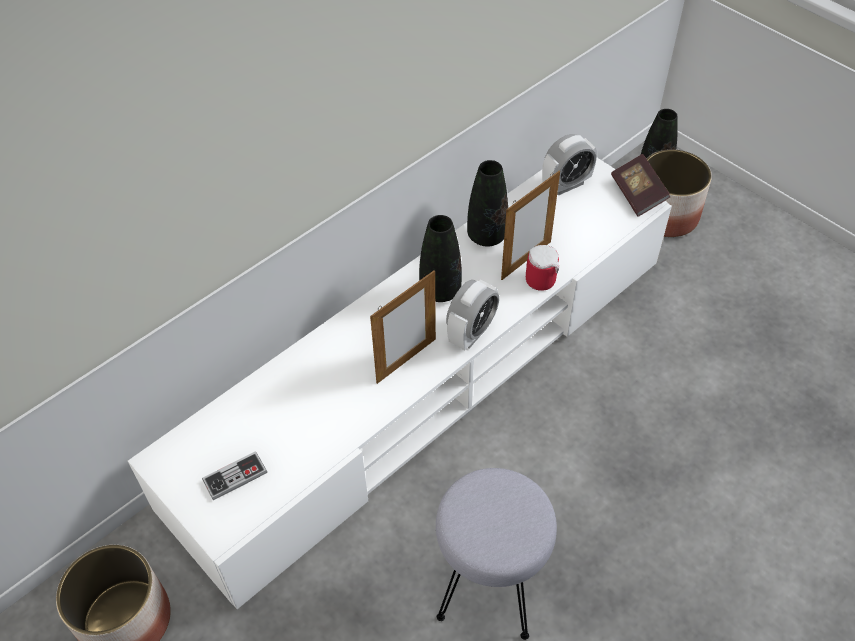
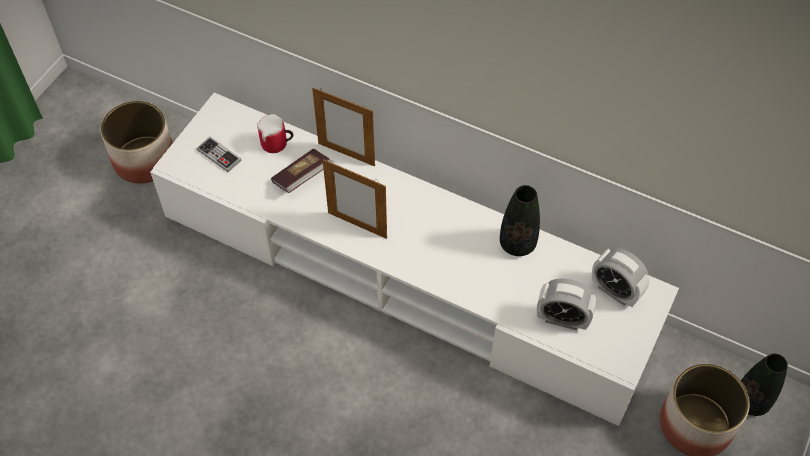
camera: 70 degrees right, 5 degrees up
(440, 291) = (439, 227): black vase -> none
(471, 333) = (403, 262): alarm clock -> alarm clock (562, 319)
(489, 589) = (226, 371): grey stool -> none
(526, 260) = (502, 281): picture frame -> picture frame (346, 154)
(543, 277) = (488, 300): mug -> mug (277, 145)
(637, 194) = (633, 356): book -> book (302, 178)

